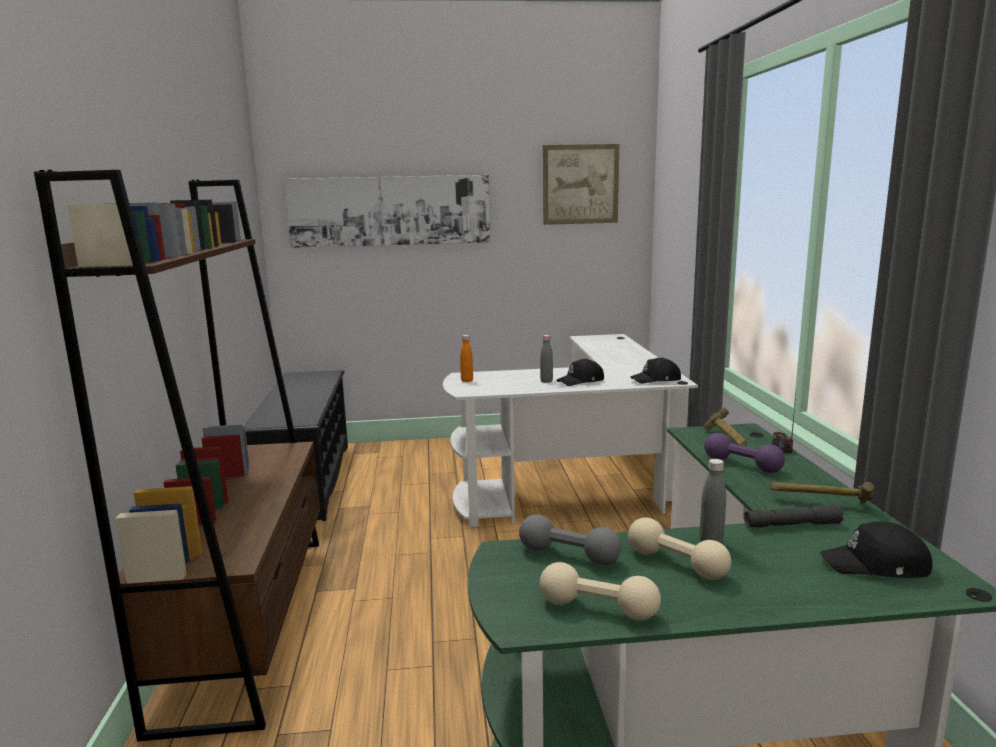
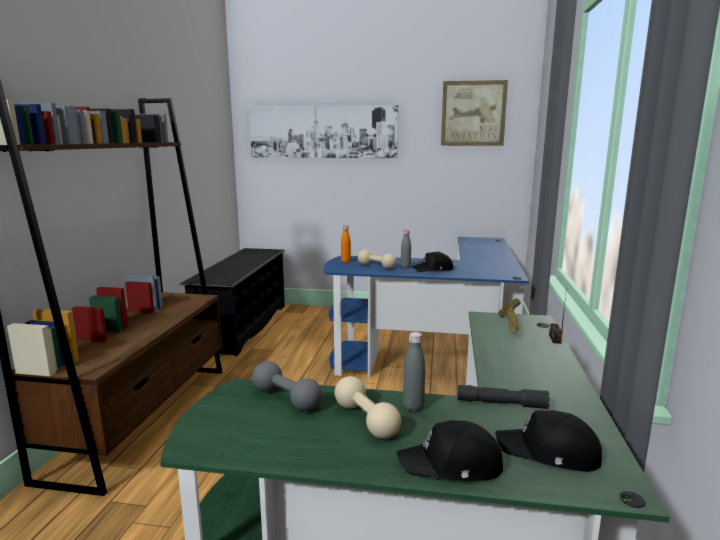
camera: 15 degrees right, 0 degrees up
(583, 482) = (442, 353): white desk -> blue desk
(598, 608) = (265, 445): beige dumbbell -> beige dumbbell (376, 266)
(656, 380) = (496, 274): black cap -> black cap (452, 465)
(742, 465) = (505, 348): purple dumbbell -> none
(819, 503) = (546, 389): hammer -> none

